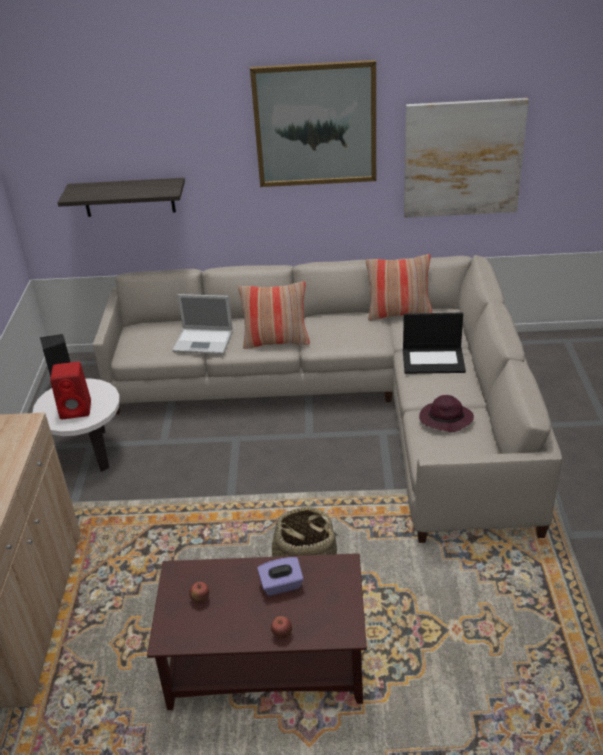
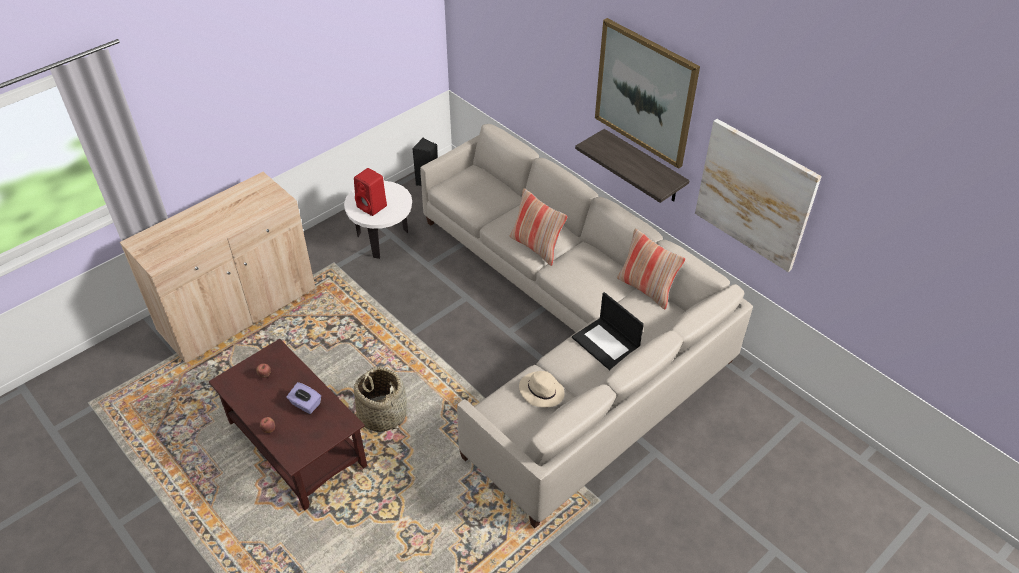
camera: 45 degrees right, 10 degrees up
(129, 197) = (513, 69): shelf -> shelf (643, 167)
(204, 341) = (495, 212): laptop -> none
(445, 419) = (541, 391): purple hat -> beige hat

